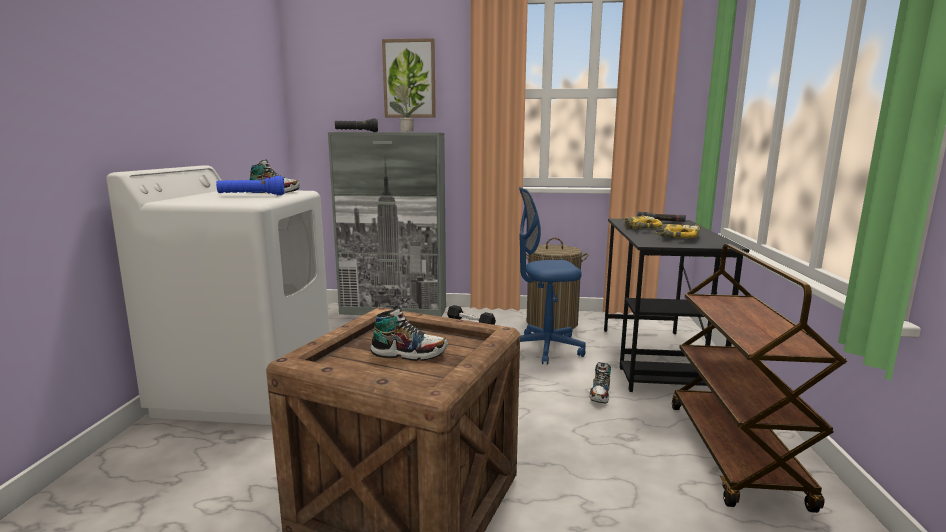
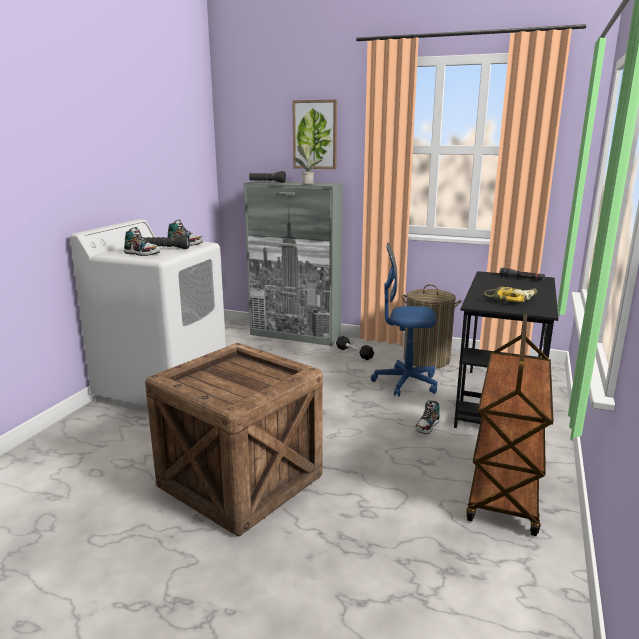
camera: 15 degrees right, 5 degrees up
(252, 196) = (166, 249): blue flashlight -> black flashlight
(409, 354) = (237, 380): shoe -> shoe (142, 253)
(638, 227) = (489, 285): power drill -> none

